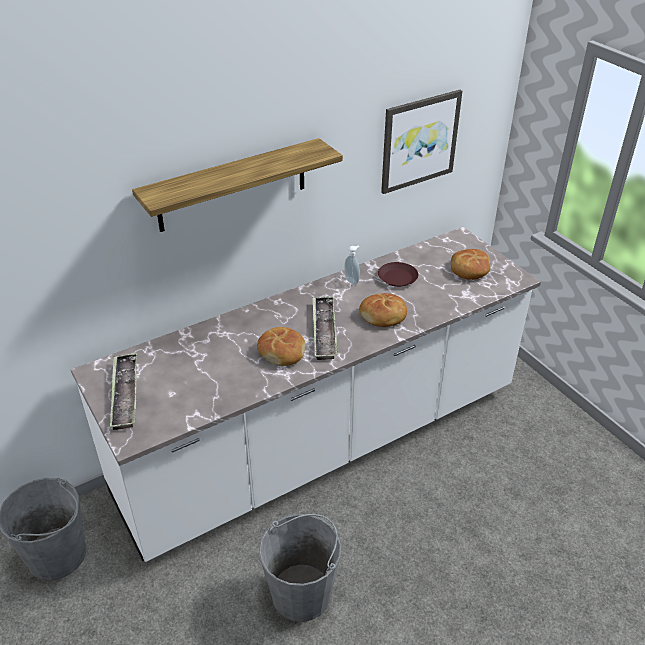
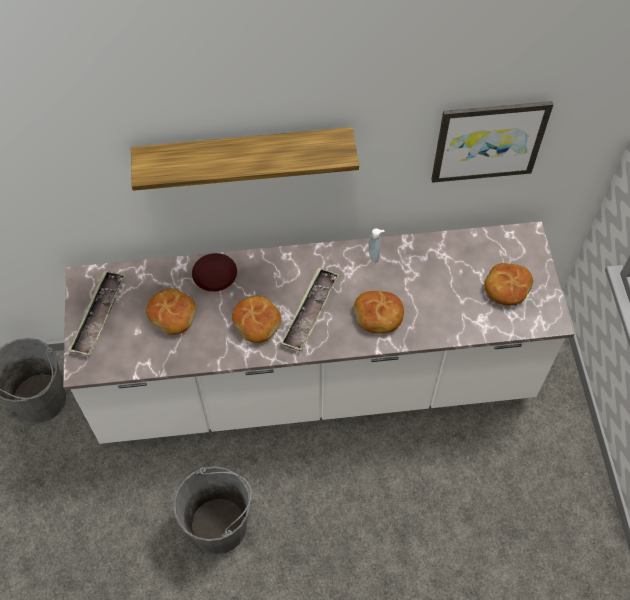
camera: 25 degrees right, 20 degrees up
(199, 371) = (172, 314): none -> bread
(397, 278) = (422, 270): brown plate -> brown plate (214, 275)

